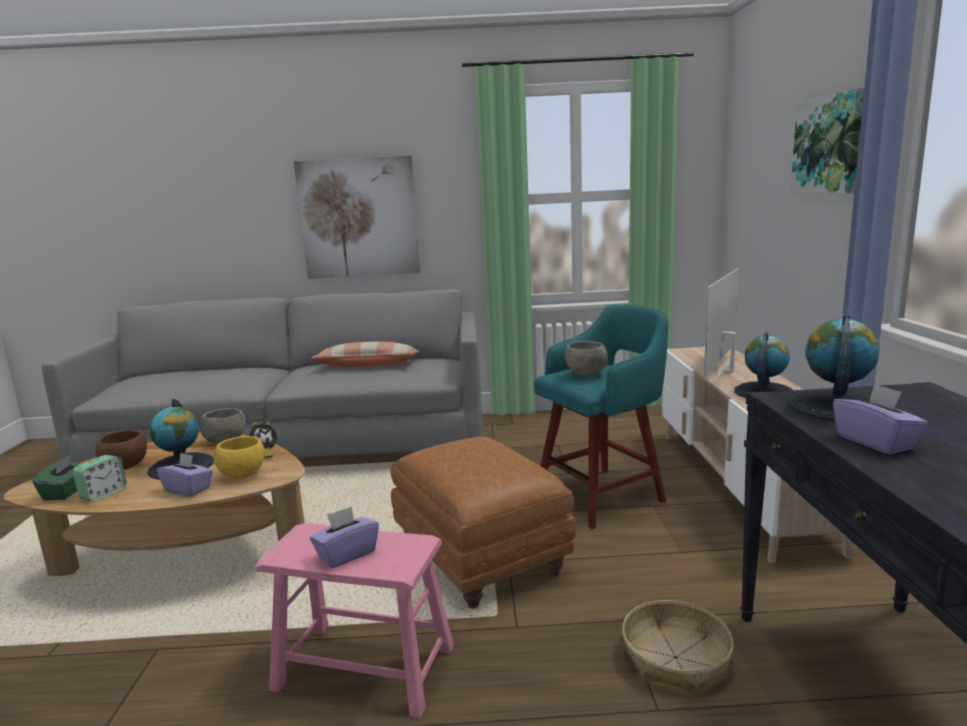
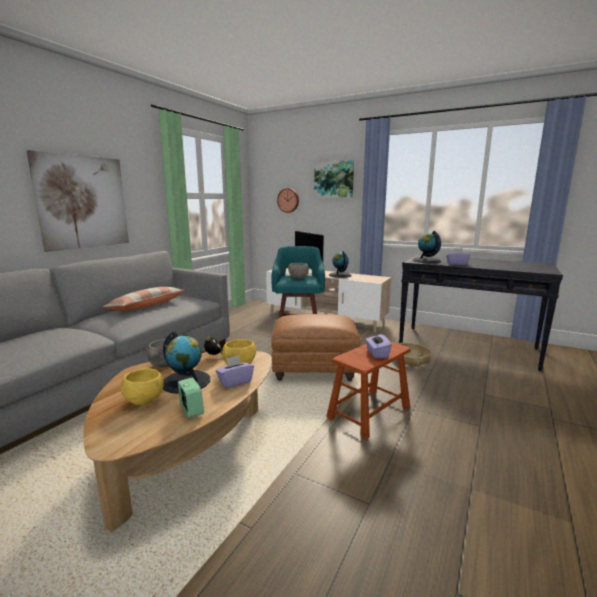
camera: 60 degrees left, 0 degrees up
(67, 492) = (157, 426): green tissue box -> none
(126, 466) = (144, 401): brown bowl -> yellow bowl
(365, 667) = (369, 412): pink stool -> brown stool
(762, 198) = (288, 200): none -> wall clock

